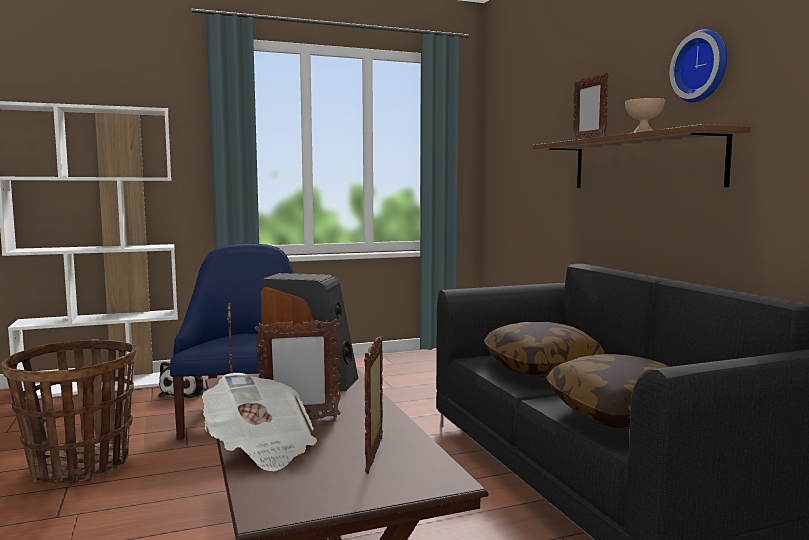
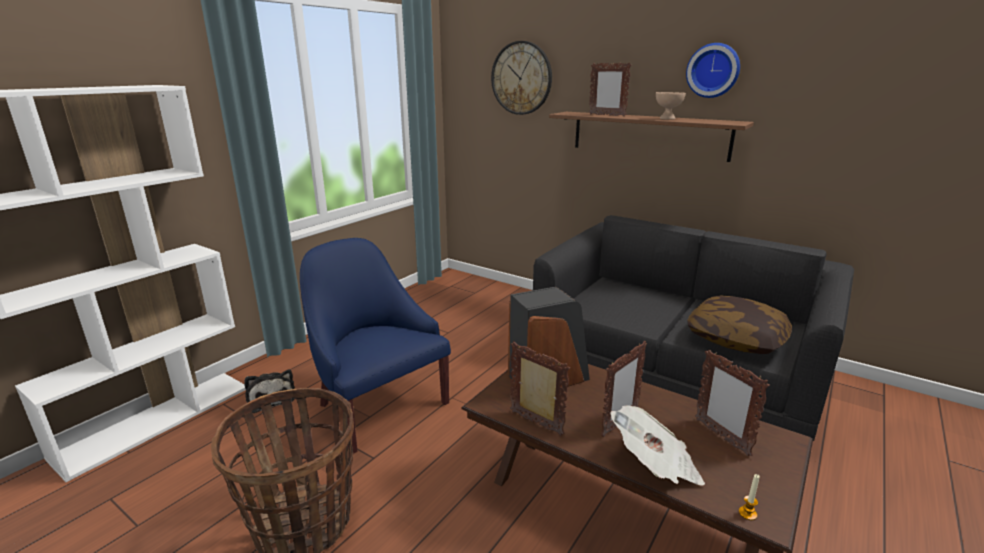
camera: 35 degrees left, 15 degrees up
(260, 501) = (747, 513): none -> candle
(536, 115) = (521, 78): none -> wall clock
(542, 369) = (630, 307): pillow -> none

